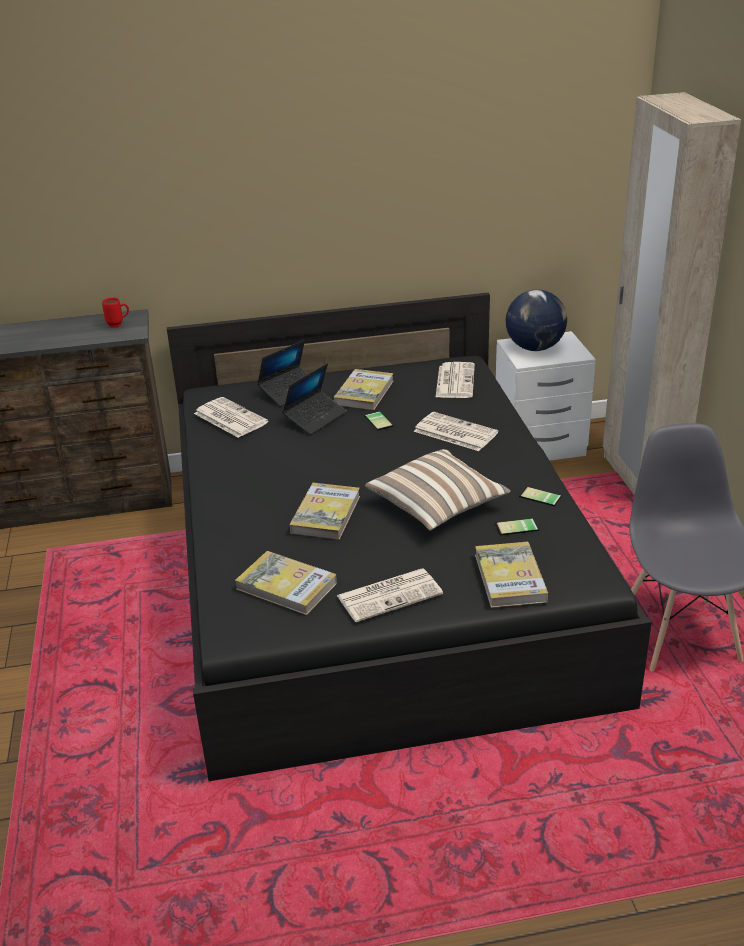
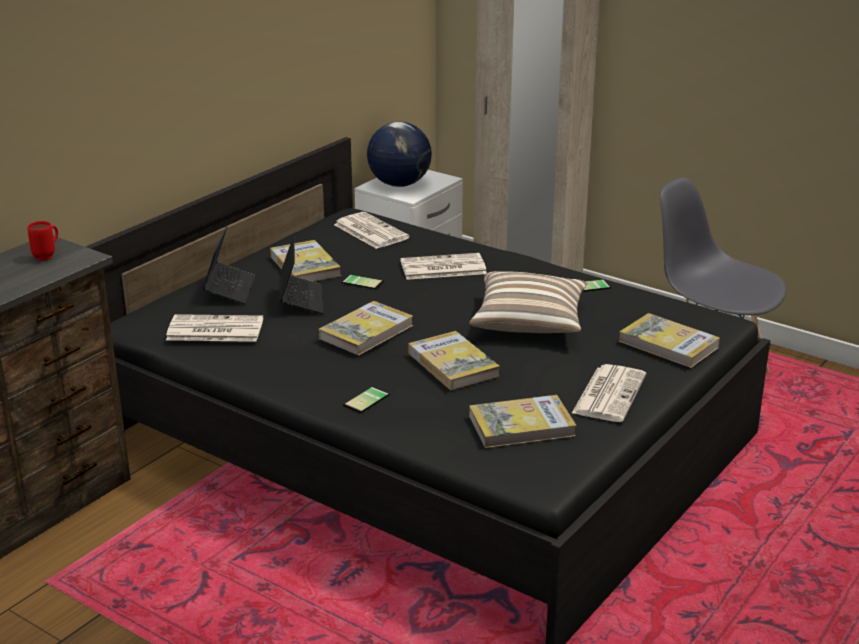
camera: 45 degrees left, 5 degrees down
(313, 461) = (366, 332): none -> book
(517, 528) = (613, 312): phone -> phone (368, 401)

